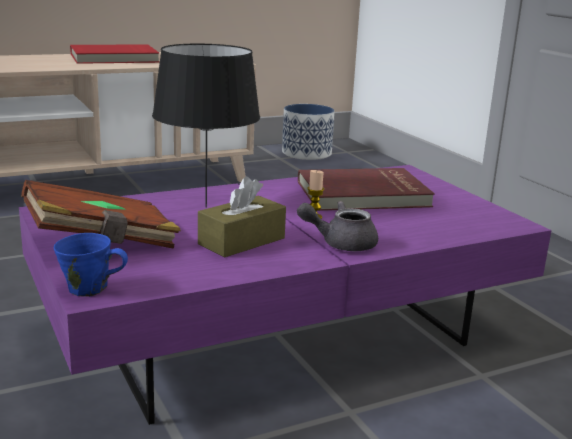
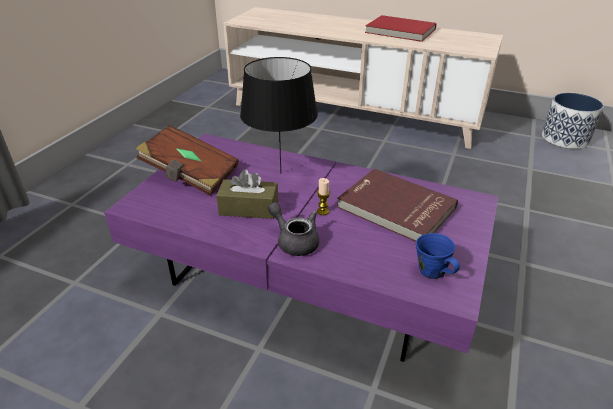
camera: 50 degrees right, 15 degrees up
(90, 289) = (134, 202): blue mug -> blue mug (433, 272)

